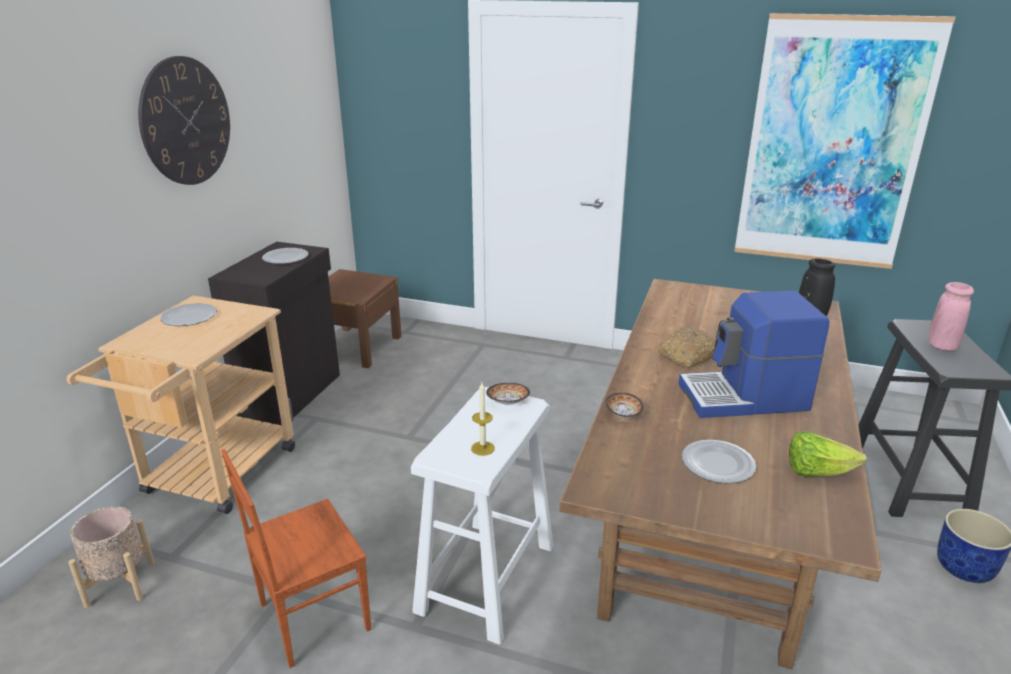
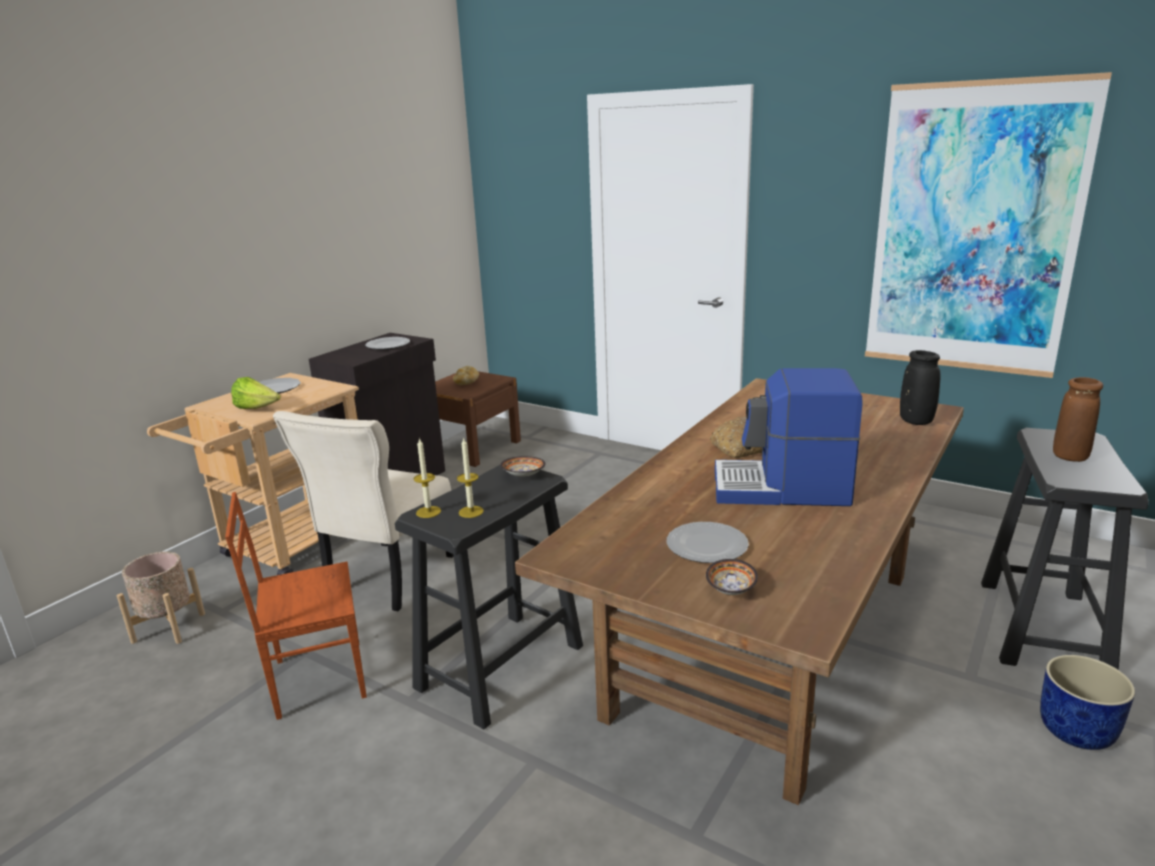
camera: 15 degrees right, 5 degrees down
(186, 121) = (293, 208): wall clock -> none
(333, 499) = (387, 578): none -> beige chair
(350, 286) = (466, 383): none -> bread
(441, 453) = (428, 512): none -> candle
(487, 577) = (501, 666): white stool -> black stool
(624, 414) = (635, 494): bowl -> bowl (732, 589)
(817, 472) = (818, 563): lettuce -> lettuce (257, 409)
(941, 346) = (1070, 457): pink vase -> brown vase

